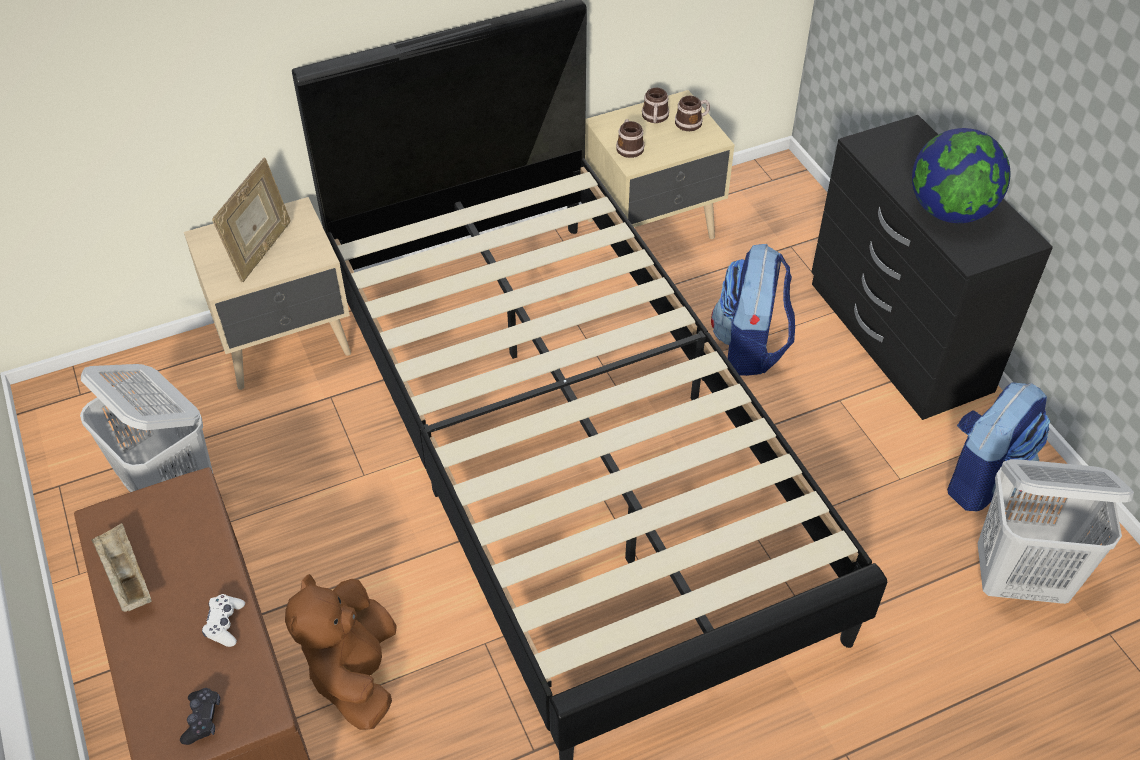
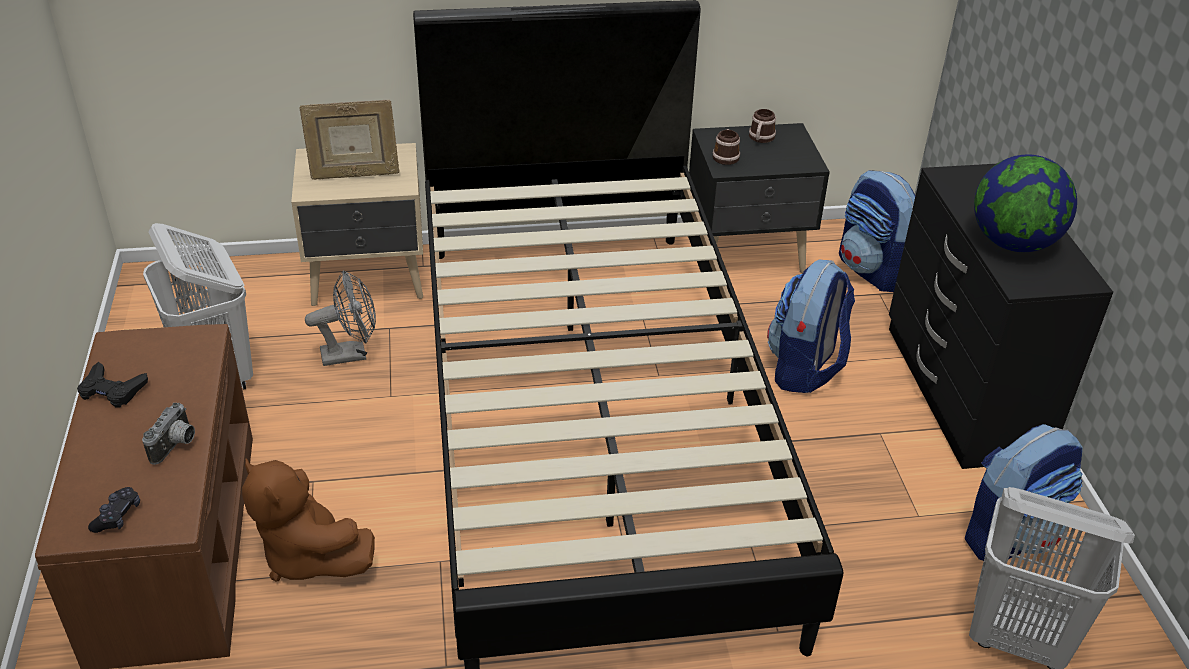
camera: 15 degrees right, 10 degrees down
(126, 577) = (112, 390): beige tray -> black game controller
(225, 624) = (176, 446): white game controller -> camera
(261, 252) = (354, 175): picture frame -> picture frame turned 45 degrees clockwise
(304, 436) = (351, 354): none -> grey fan
(355, 672) = (308, 556): brown plush toy -> brown plush toy turned 60 degrees counterclockwise
(653, 230) = (747, 255): beige nightstand -> black nightstand
(692, 122) = (795, 148): mug -> none
(777, 221) = (873, 271): none -> backpack

